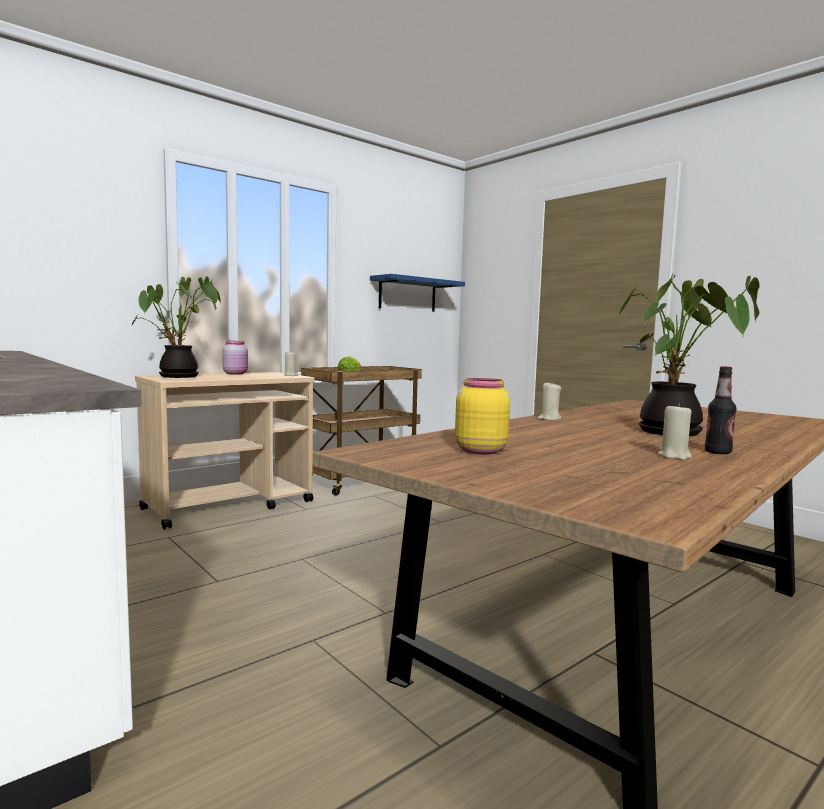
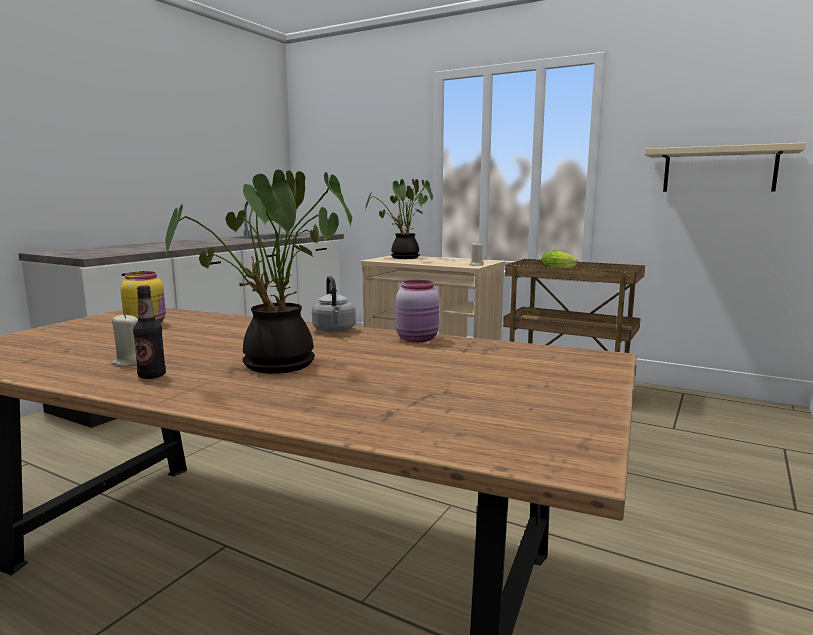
camera: 70 degrees right, 5 degrees up
(236, 373) = (456, 259): pink jar -> pink jar (418, 339)
(407, 294) = (719, 170): blue shelf -> beige shelf
(549, 419) = (334, 330): beige candle -> grey kettle

